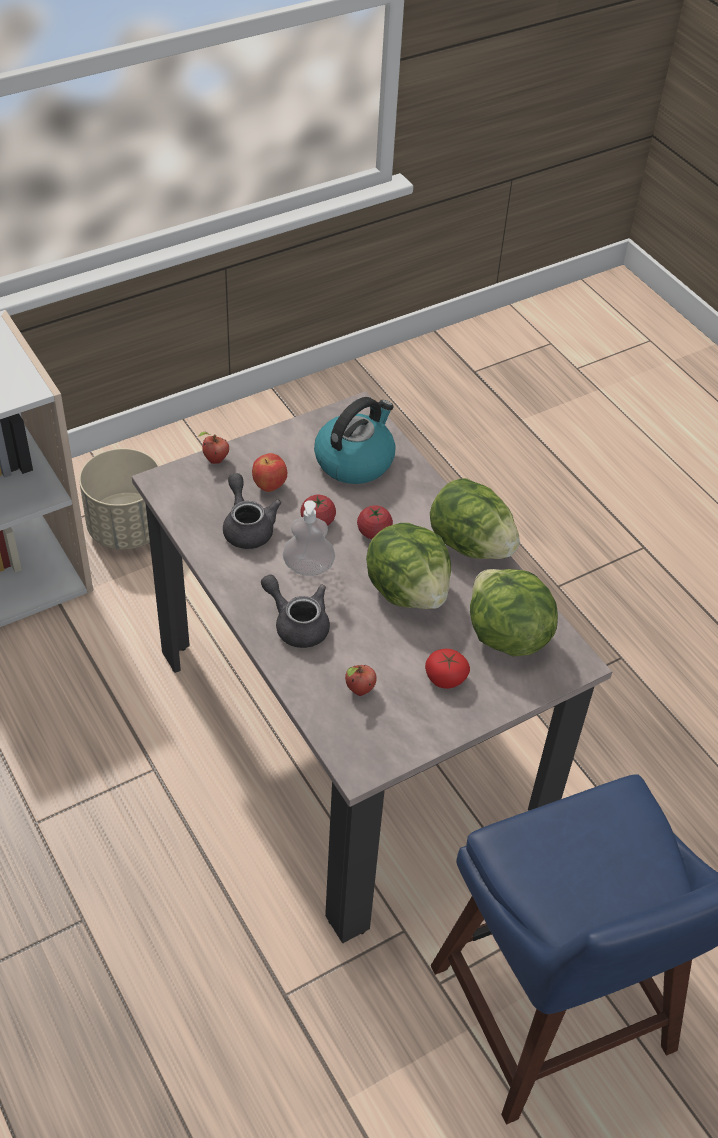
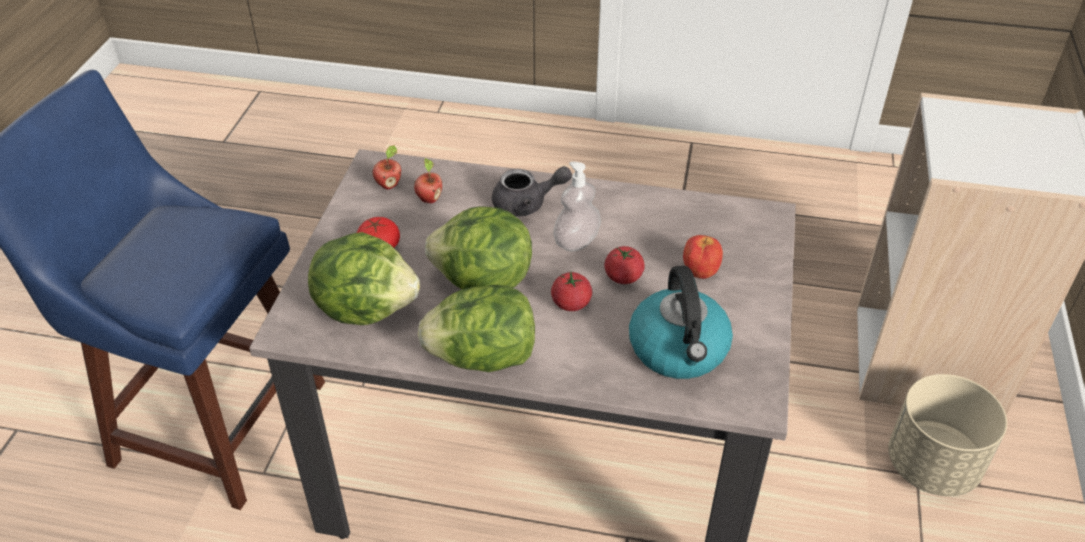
camera: 135 degrees right, 5 degrees down
(214, 460) = (770, 258): apple -> apple (389, 185)
(247, 527) = (662, 233): grey teapot -> none

